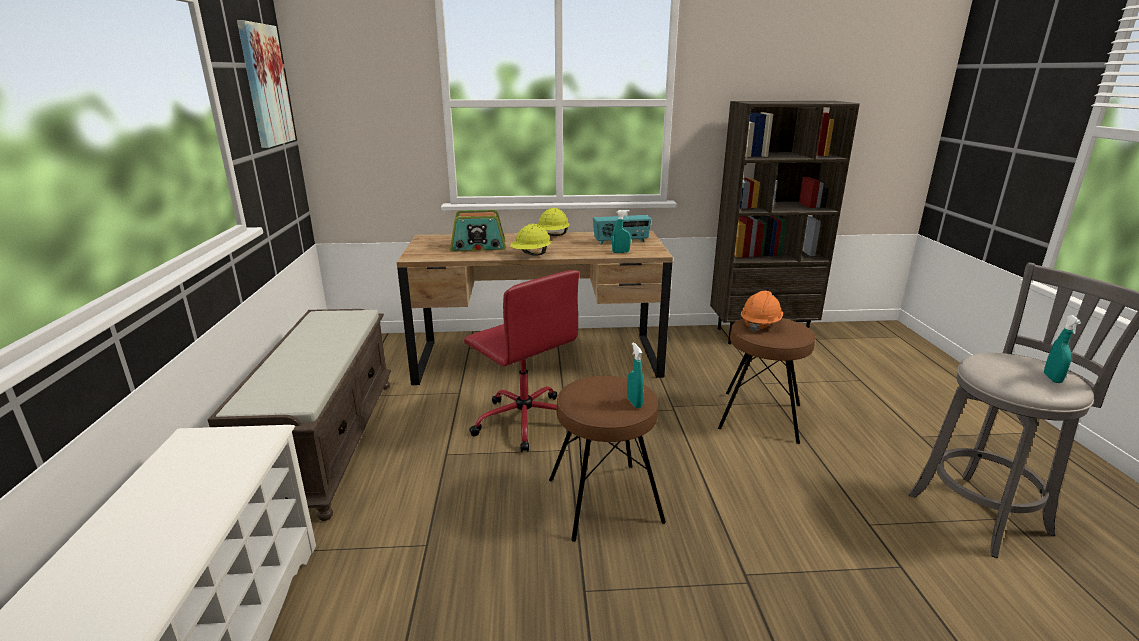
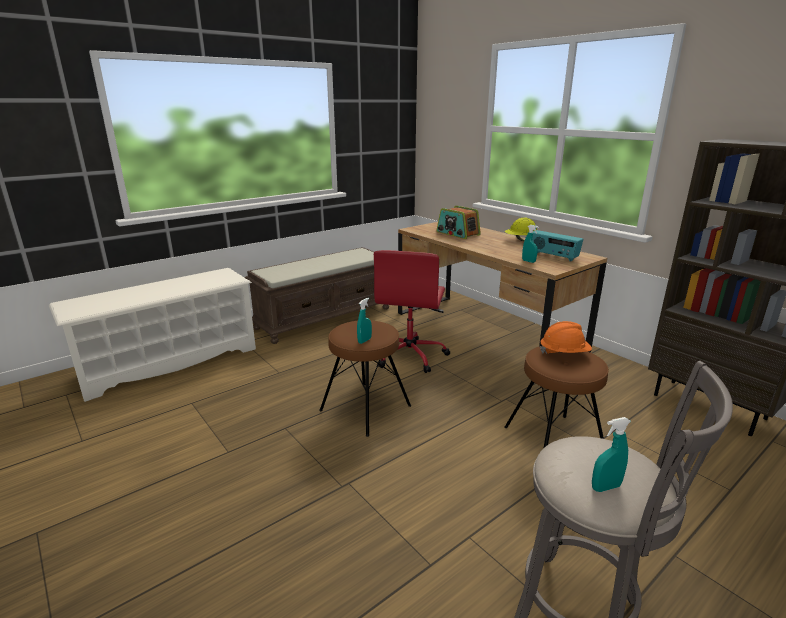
camera: 55 degrees right, 0 degrees up
(265, 85) = (386, 112): picture -> none
(531, 255) = (469, 245): yellow hard hat -> none

